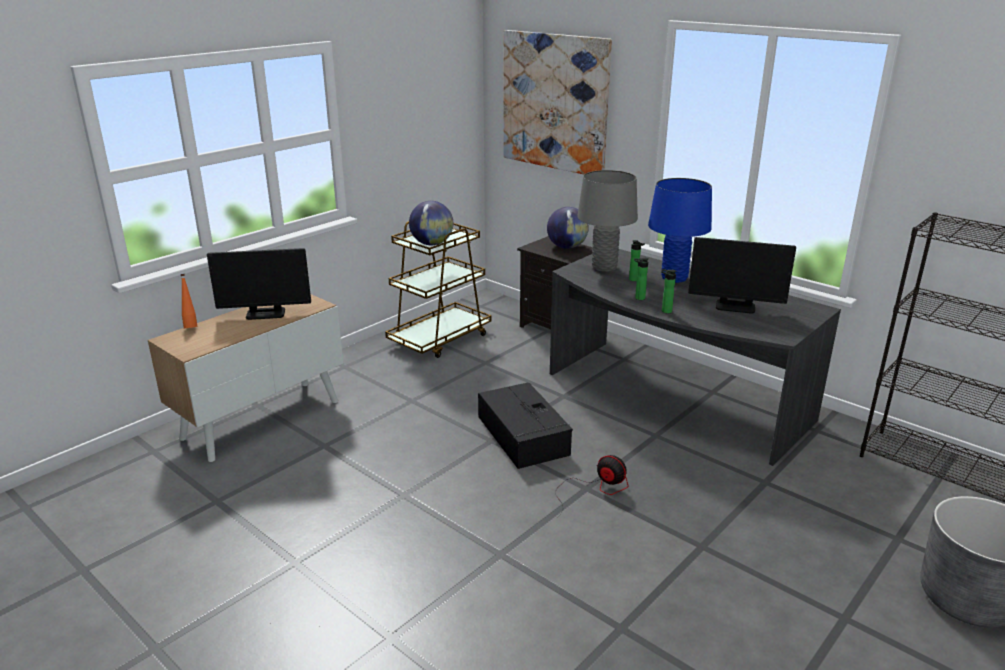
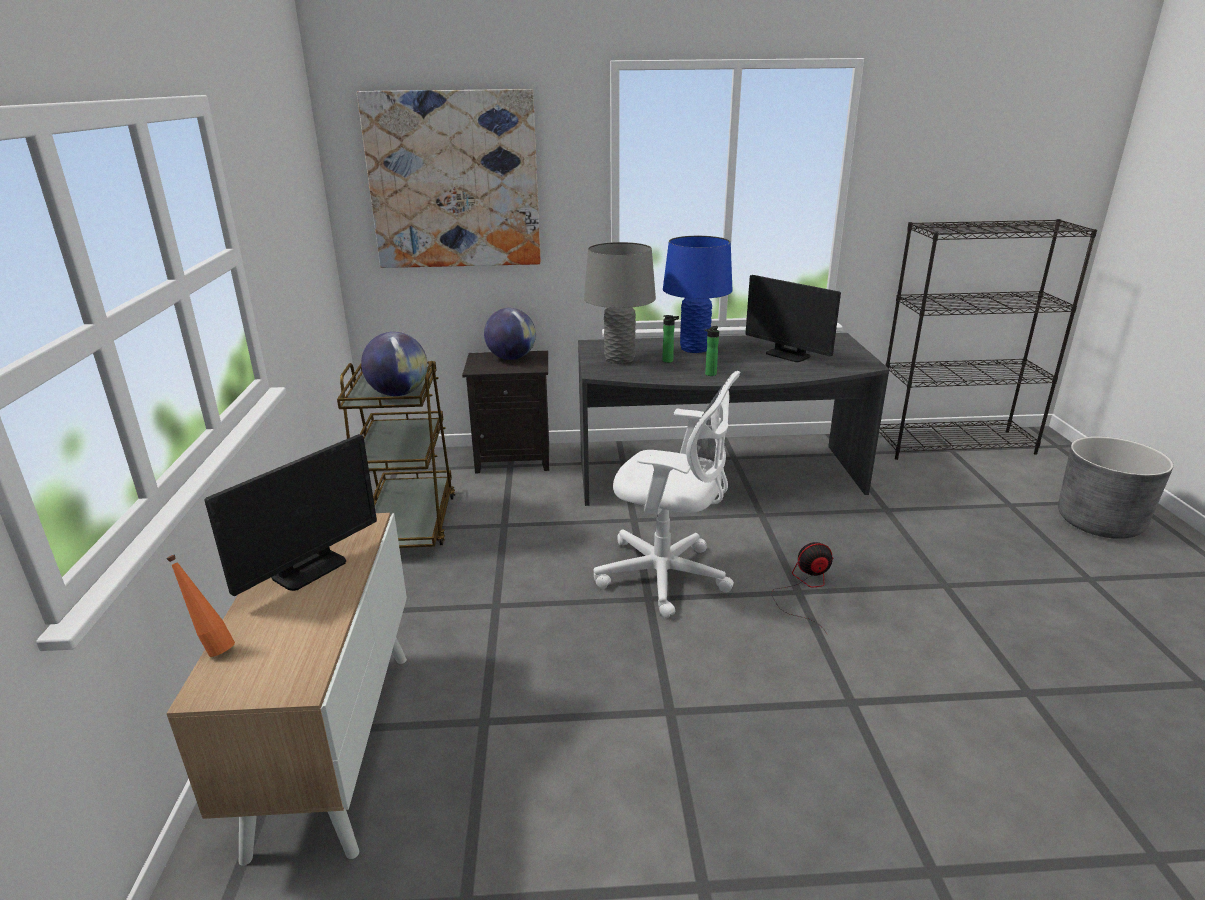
camera: 45 degrees left, 0 degrees up
(523, 436) = (668, 577): black storage box -> white office chair
(665, 311) = (753, 377): bottle -> none
(735, 306) = (788, 355): monitor -> monitor turned 75 degrees clockwise

